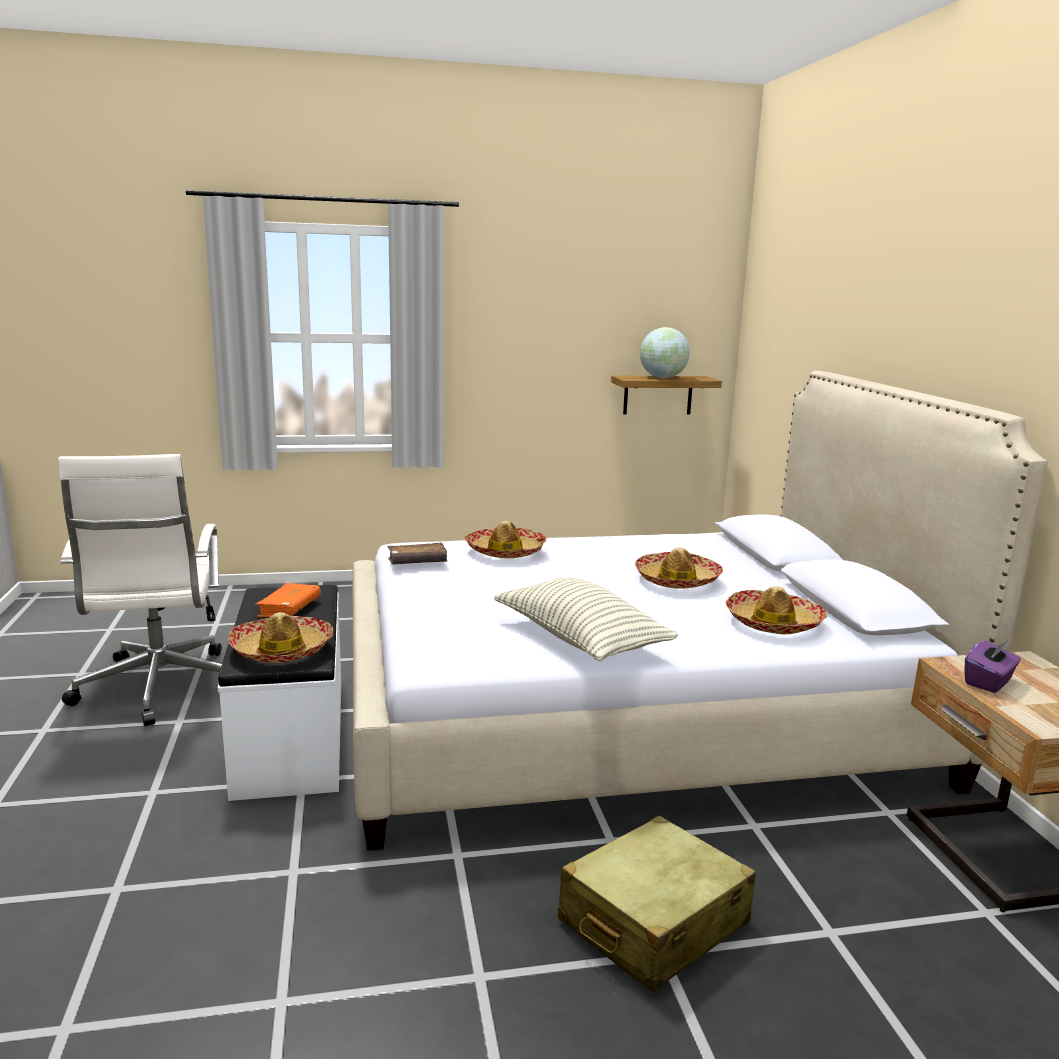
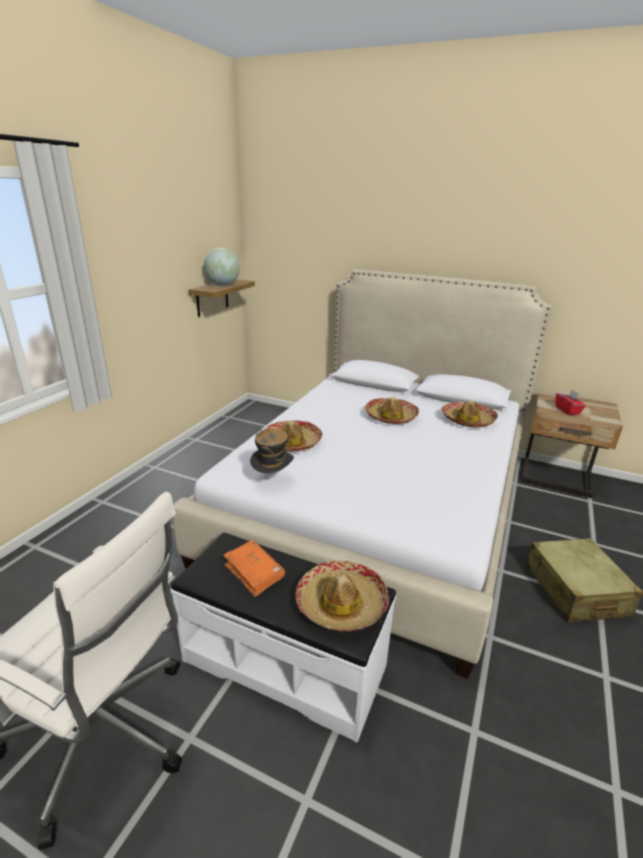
camera: 55 degrees left, 10 degrees up
(417, 562) = (272, 480): brown book -> hat
(580, 640) = (457, 475): pillow -> none
(988, 682) = (567, 410): purple tissue box -> red tissue box

